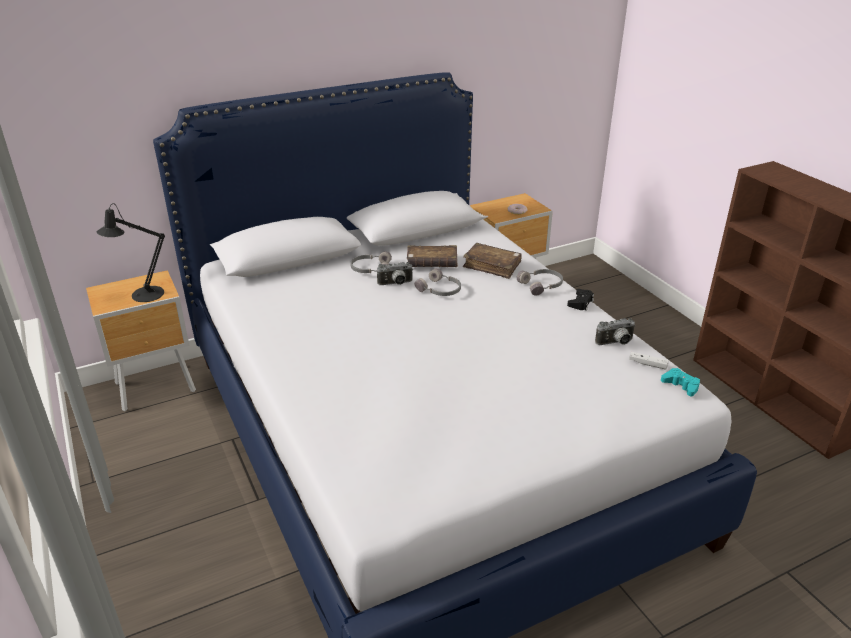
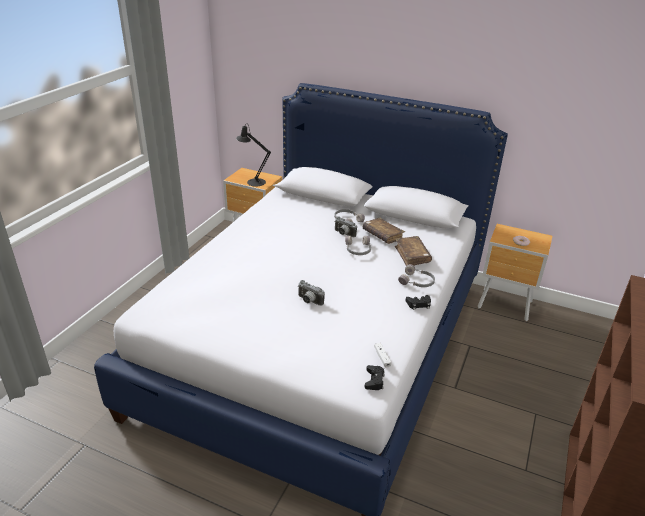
camera: 50 degrees right, 0 degrees up
(616, 343) = (389, 335): camera -> camera (308, 301)
(681, 385) = (374, 380): turquoise game controller -> black game controller

